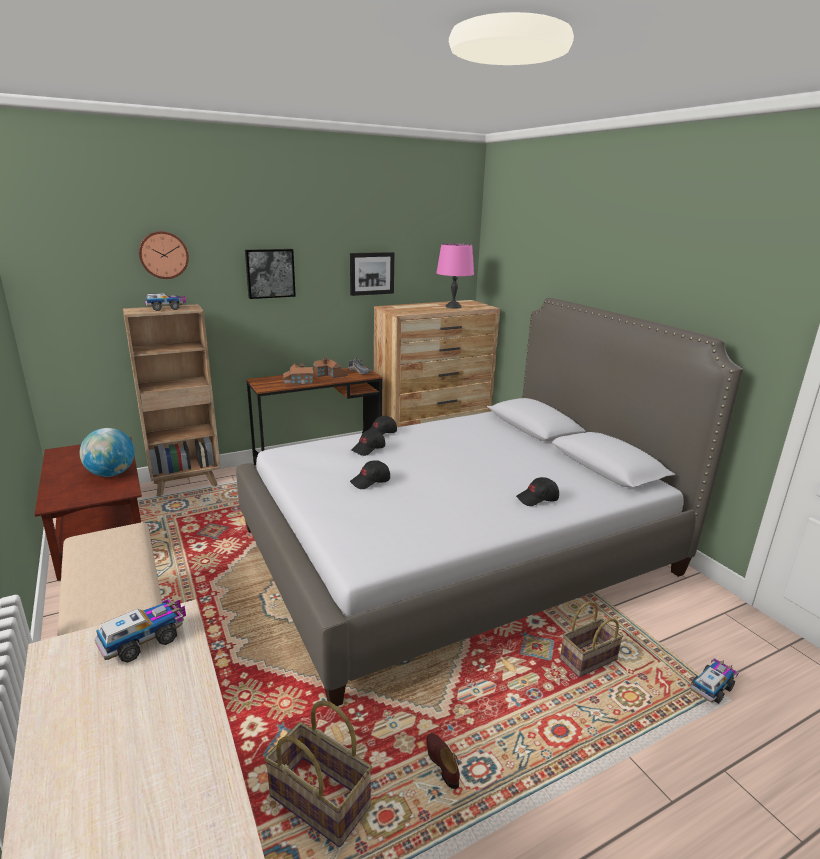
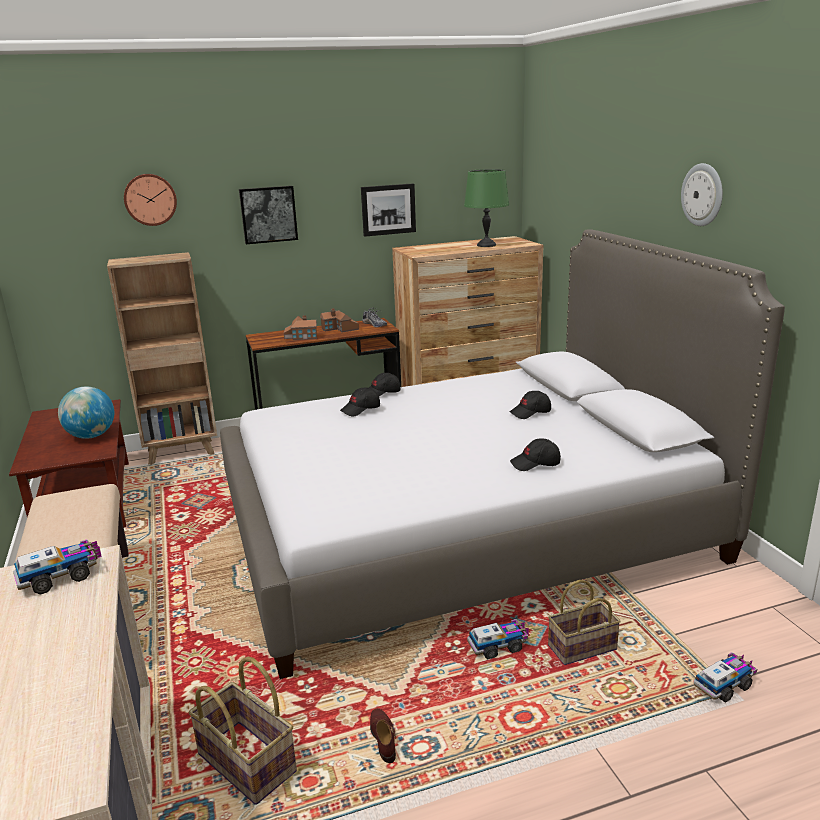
camera: 10 degrees right, 0 degrees up
(166, 308) = (153, 258): toy truck -> toy truck (499, 646)
(370, 482) = (351, 443): black cap -> black cap (530, 413)
(453, 307) = (486, 245): pink table lamp -> green table lamp
(660, 274) = (703, 195): none -> wall clock

